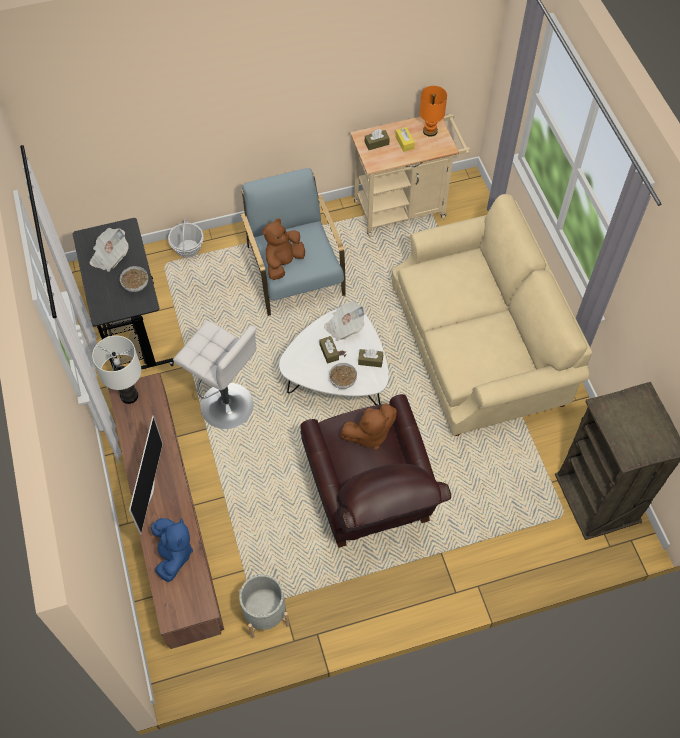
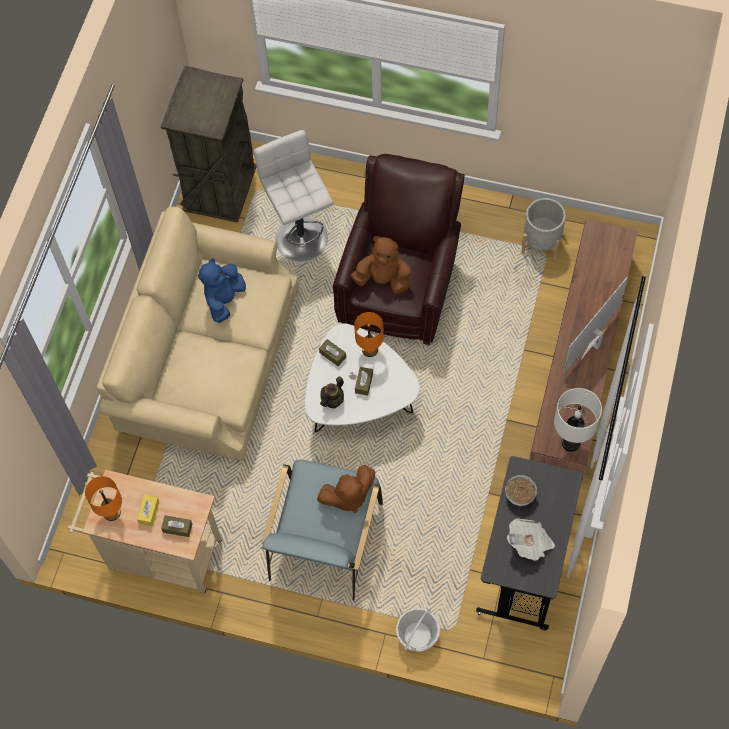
camera: 145 degrees left, 5 degrees up
(173, 554) = (599, 282): blue plush toy -> blue plush toy (224, 299)
(227, 406) = (476, 431): white stool -> white stool (301, 238)
(343, 380) = (369, 349): bowl -> orange table lamp
(344, 327) = (333, 400): newspaper -> teapot

